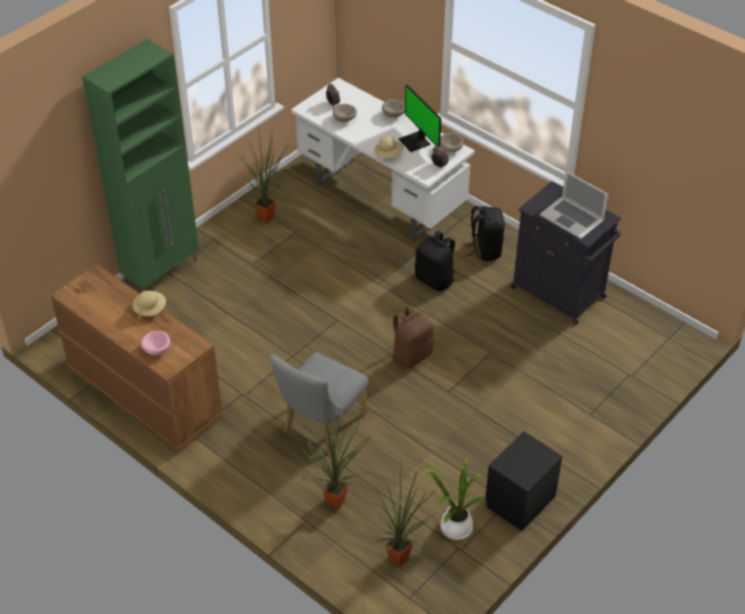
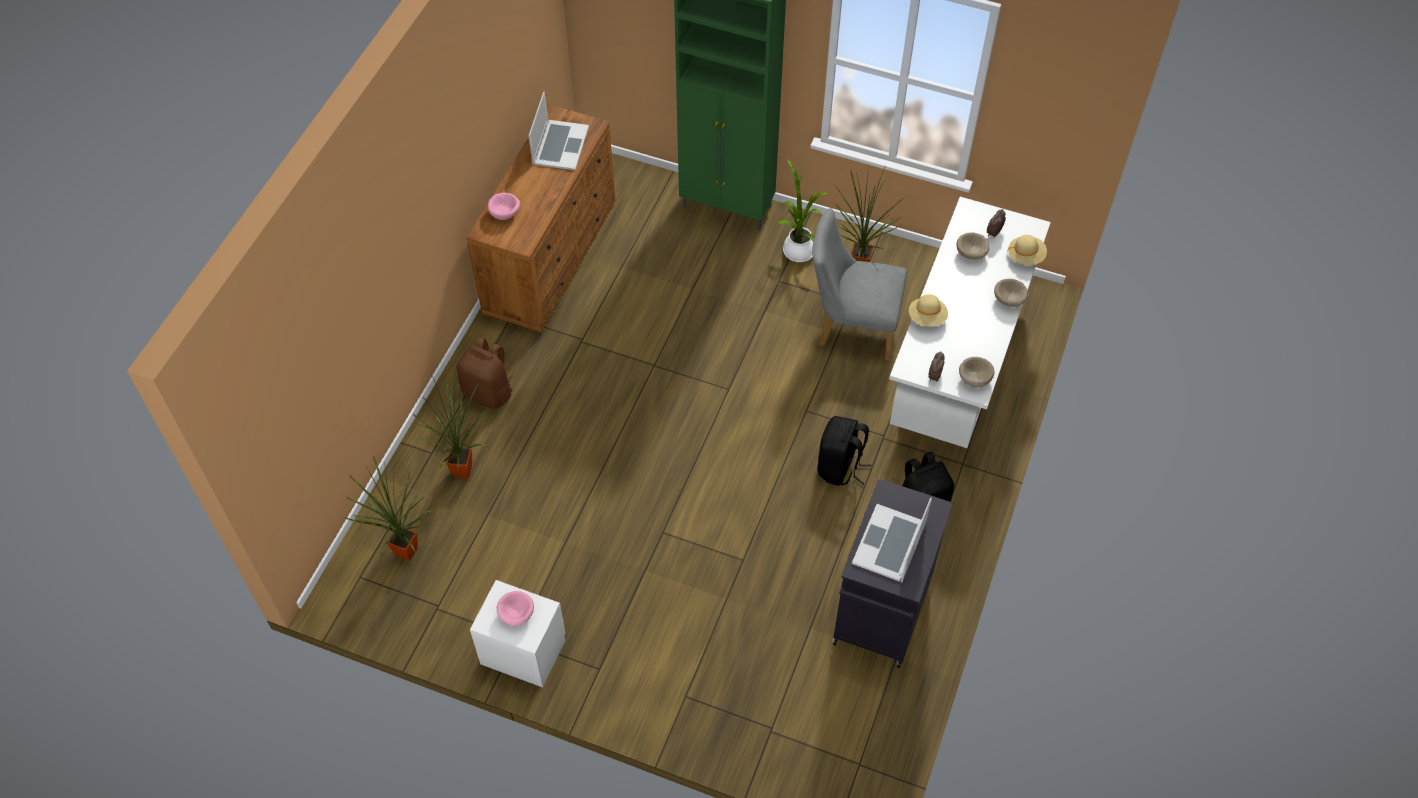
camera: 70 degrees right, 10 degrees up
(103, 298) = (560, 145): none -> laptop
(150, 309) = (560, 187): beige hat -> beige hat (1025, 256)
(320, 426) = (562, 424): grey chair -> grey chair (851, 327)
(411, 355) = (704, 478): brown backpack -> brown backpack (489, 392)
(416, 142) = (968, 338): monitor -> none
(453, 527) = (465, 593): potted plant -> potted plant (798, 249)
(519, 500) = (524, 650): black nightstand -> white nightstand
(524, 459) = (515, 614): none -> pink bowl

